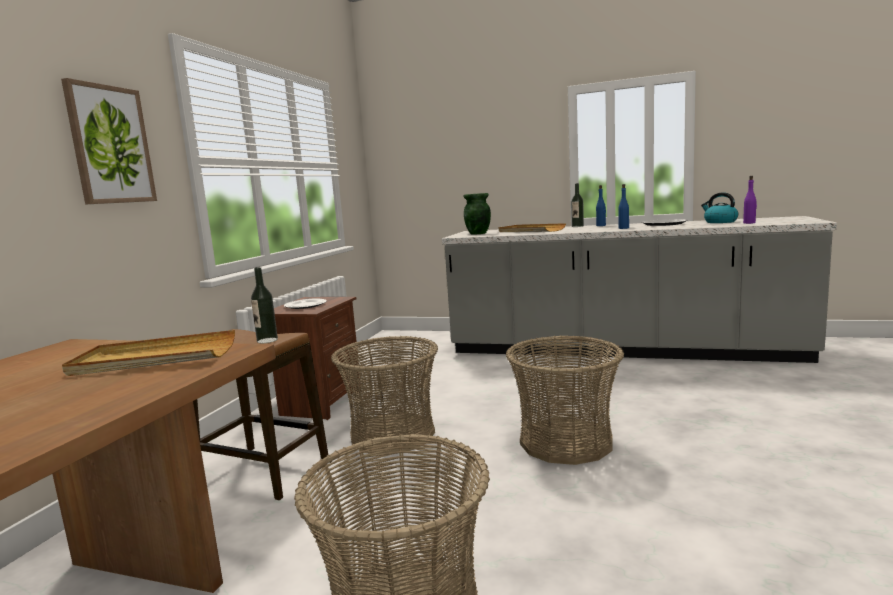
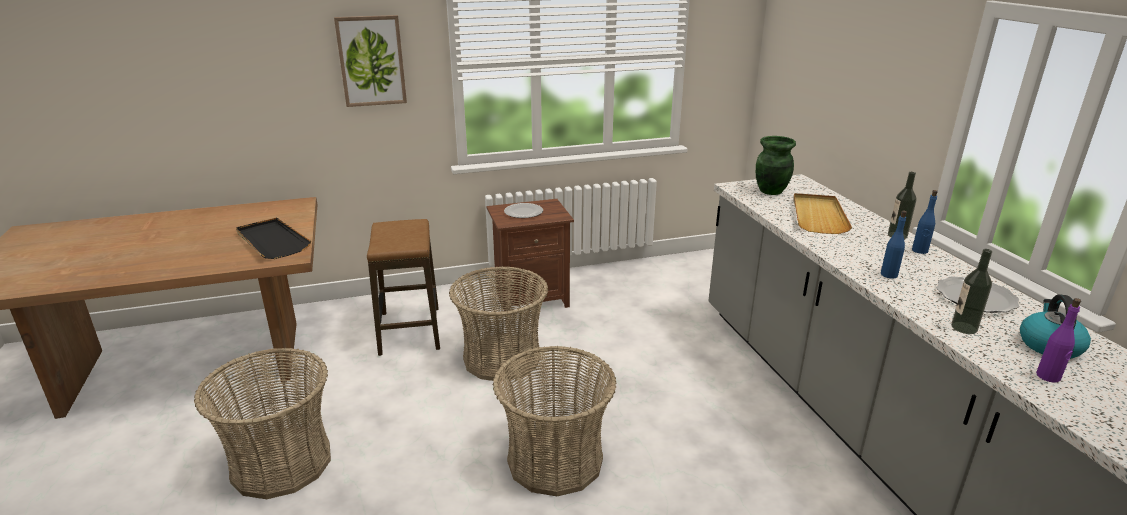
camera: 55 degrees right, 15 degrees up
(155, 358) = (272, 241): beige tray -> black tray
(267, 340) = (396, 244): bottle -> bottle (964, 328)

